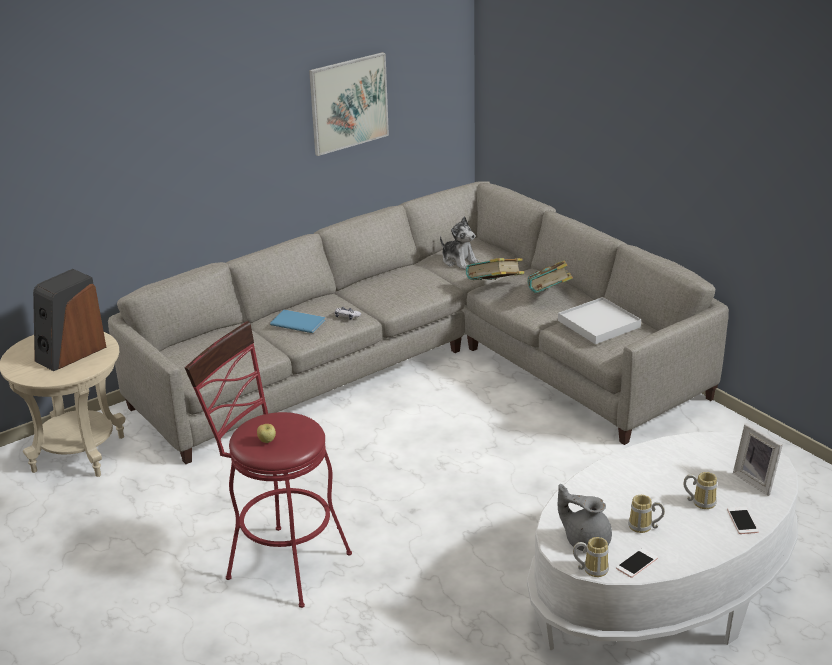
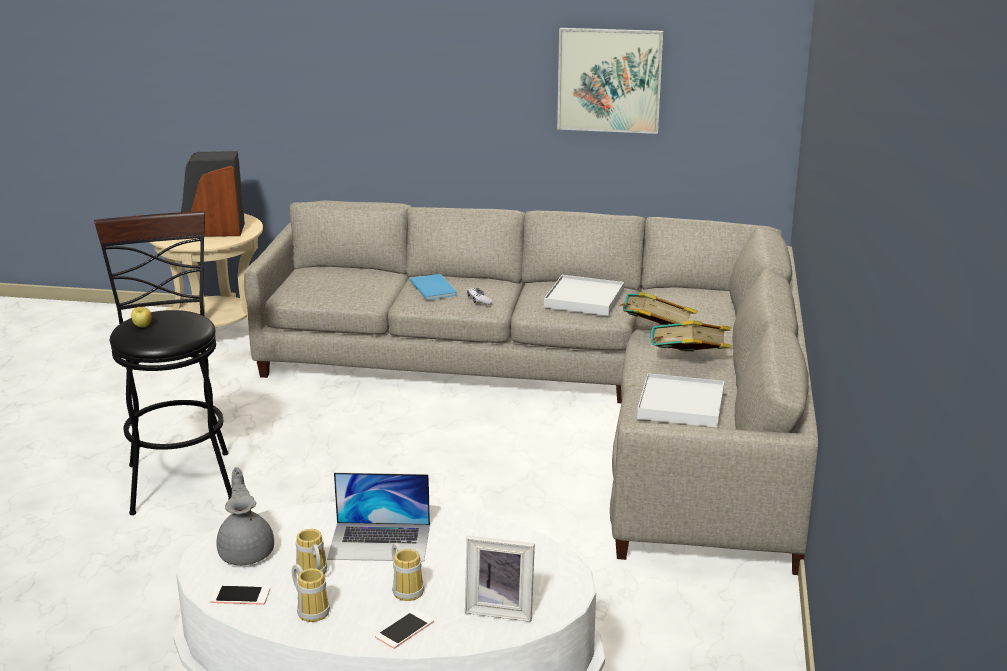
camera: 45 degrees right, 5 degrees down
(280, 562) = (180, 476): red stool -> black stool
(409, 284) = (584, 299): none -> white tray
(459, 261) = (671, 301): plush toy -> none
(592, 569) = (200, 575): mug -> mug (312, 610)
(635, 488) = (380, 541): none -> laptop
(757, 481) = (500, 609): picture frame -> picture frame turned 90 degrees counterclockwise

